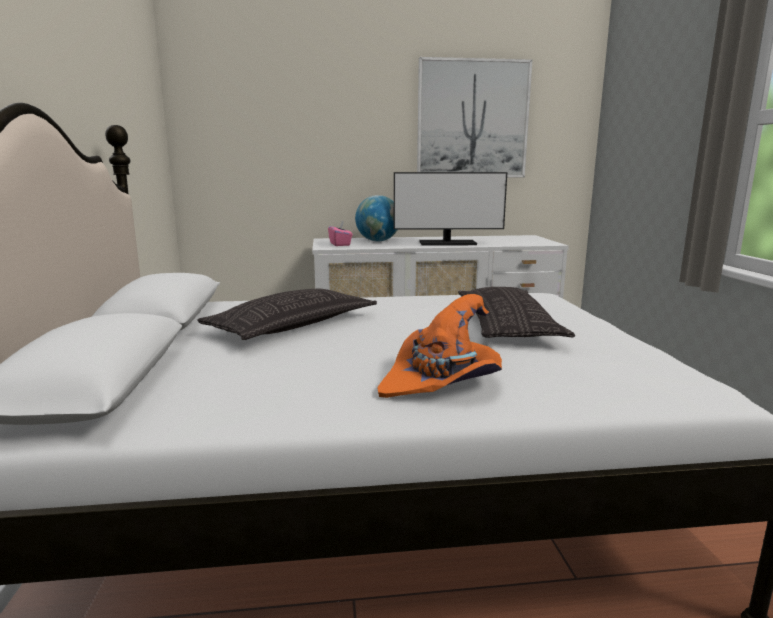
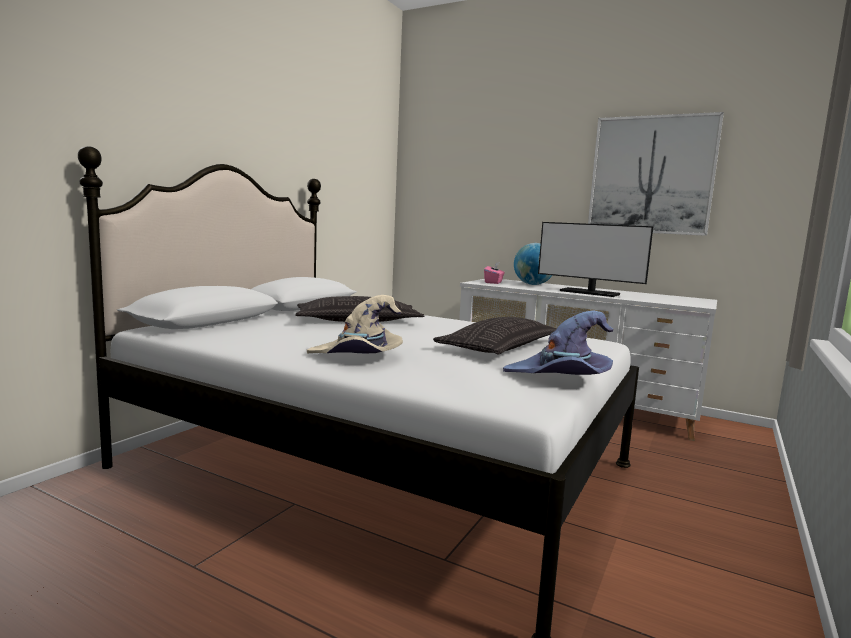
camera: 35 degrees right, 5 degrees down
(442, 382) = (358, 356): orange hat -> beige hat
(641, 347) = (561, 377): none -> purple hat

